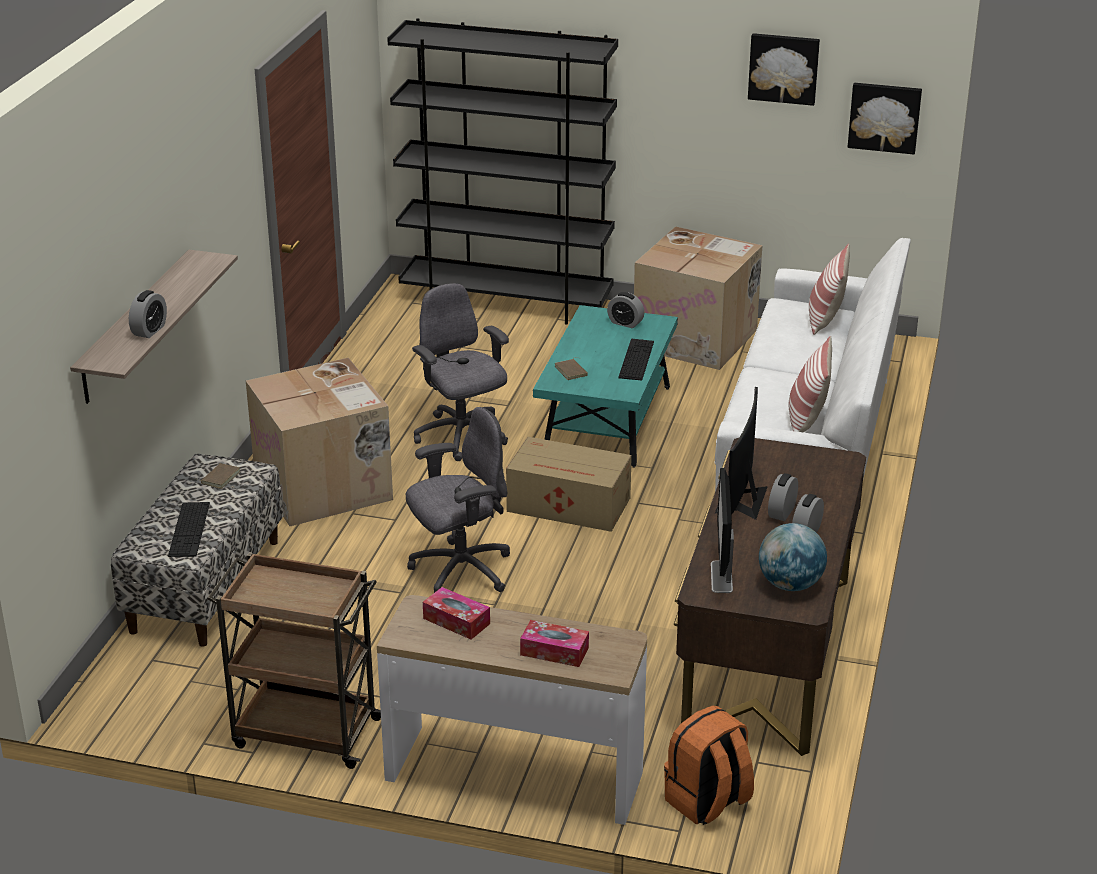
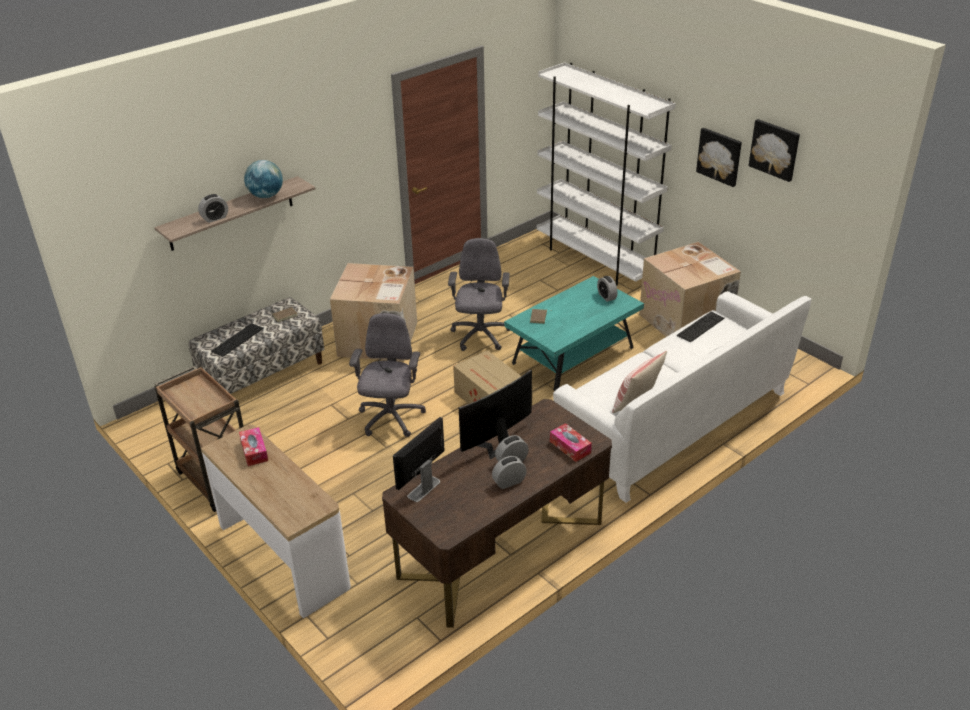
camera: 35 degrees right, 5 degrees up
(460, 571) = (390, 419): grey office chair -> grey office chair turned 90 degrees counterclockwise
(507, 303) = (596, 260): black bookcase -> white bookcase
(554, 651) = (278, 494): tissue box -> tissue box (570, 447)
(636, 359) = (585, 323): keyboard -> keyboard (700, 327)
(707, 802) = (362, 628): orange backpack -> none
(790, 584) = (457, 513): globe -> globe (266, 196)
(825, 319) = (729, 337): pillow -> none
(884, 117) = (836, 203): picture -> picture (720, 156)

